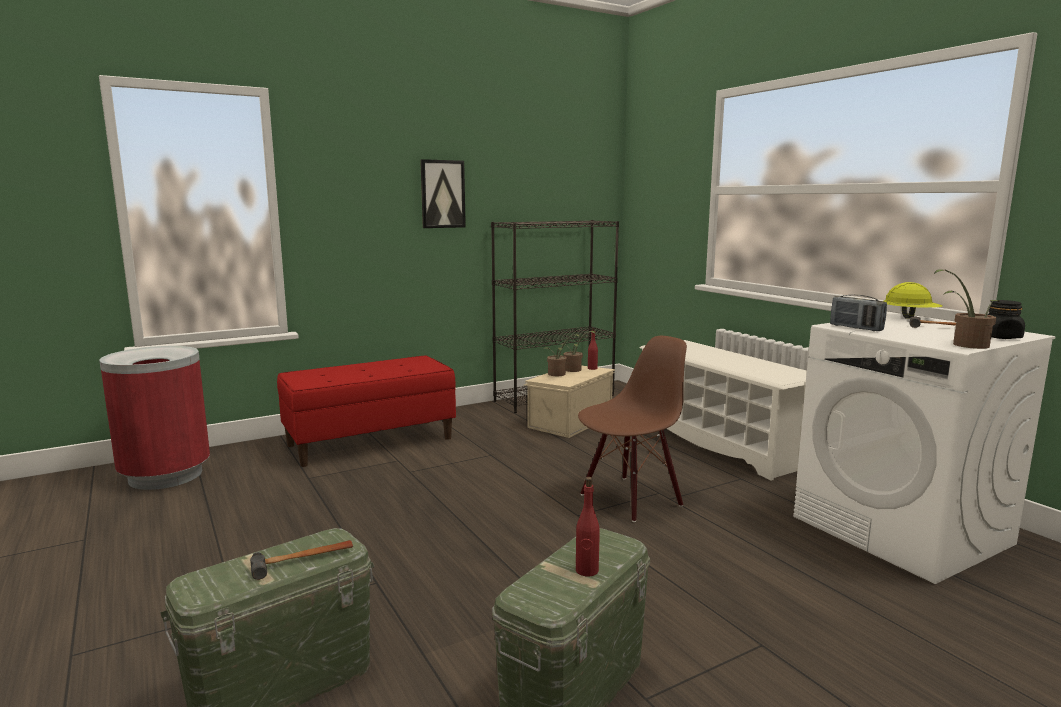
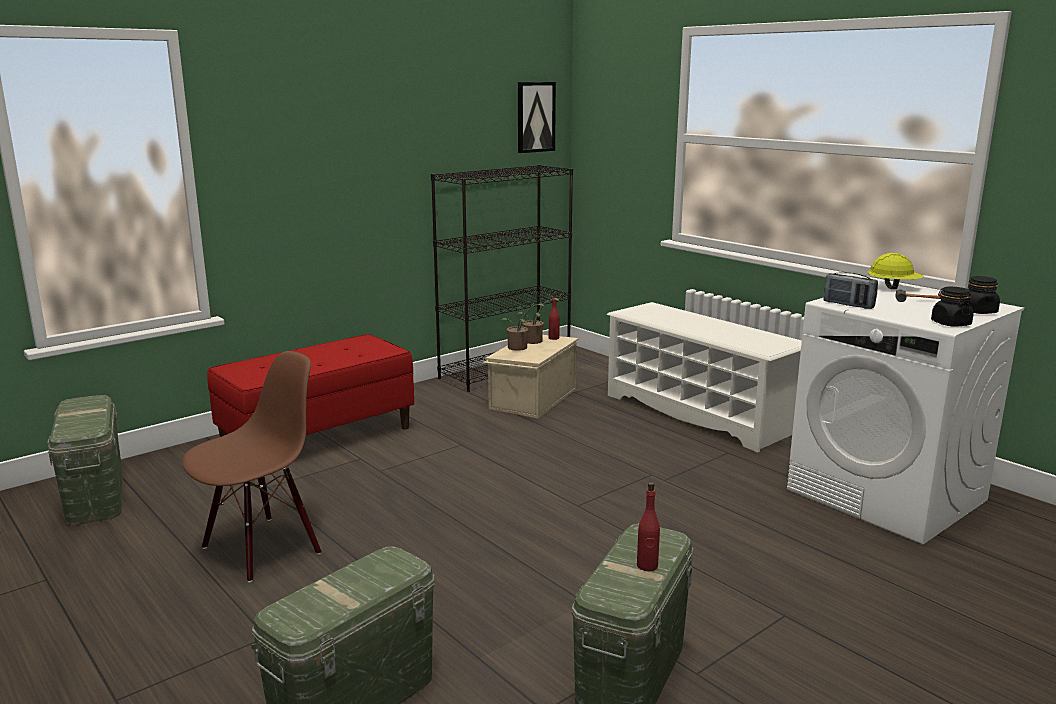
camera: 10 degrees left, 5 degrees up
(165, 475) = (95, 497): red trash can -> green storage box
(303, 561) = (377, 582): hammer -> none
(442, 194) = (376, 145): picture -> picture (535, 117)
(630, 499) = (625, 483): brown chair -> brown chair (261, 549)
(965, 345) = (950, 323): potted plant -> black jar

